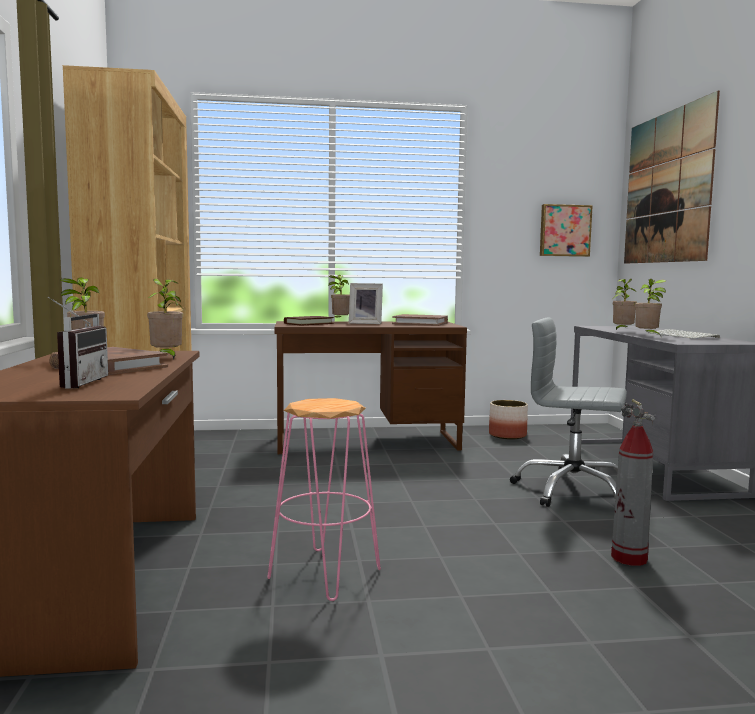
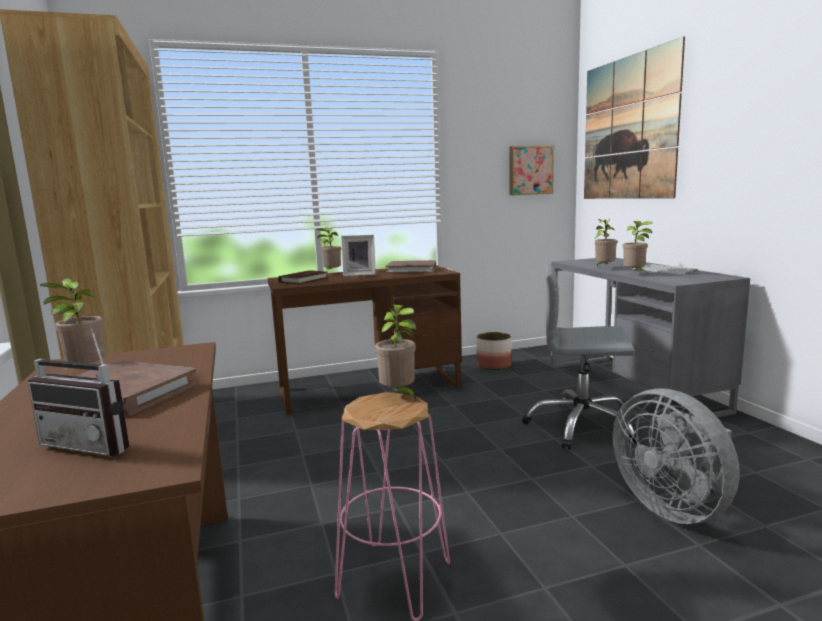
camera: 10 degrees left, 5 degrees up
(76, 383) = (96, 443): radio -> radio turned 120 degrees clockwise
(166, 358) = (186, 363): potted plant -> potted plant (399, 396)
(629, 559) = (673, 507): fire extinguisher -> grey fan

